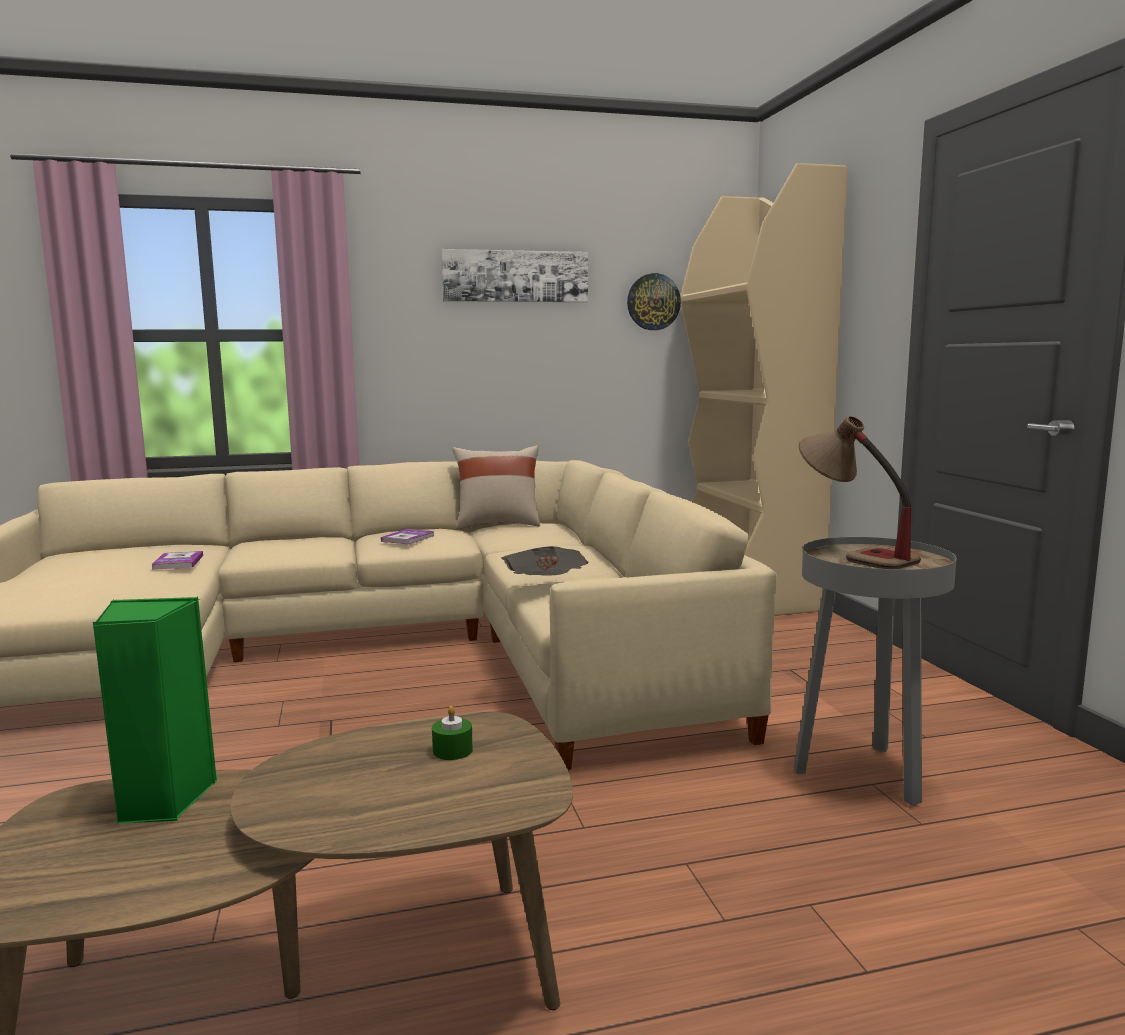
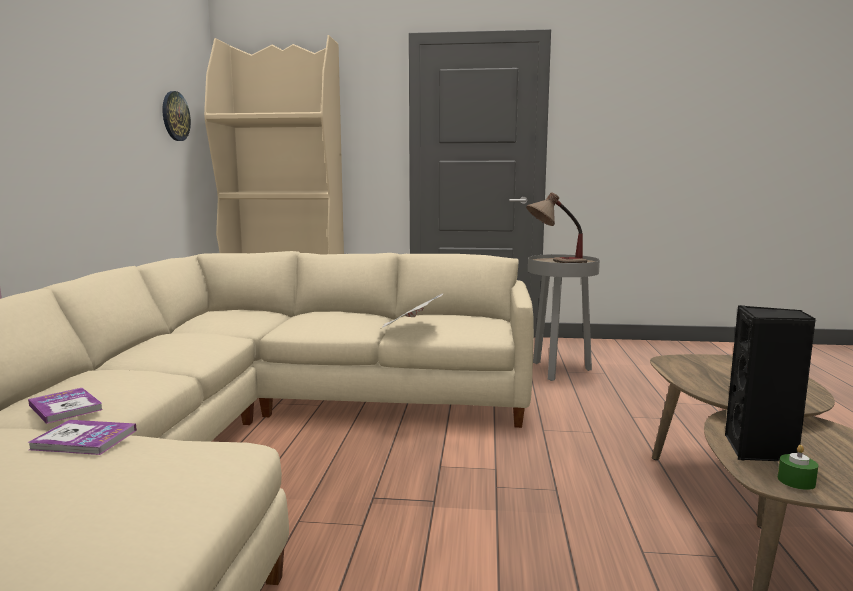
camera: 70 degrees left, 0 degrees up
(161, 801) = (760, 450): green speaker -> black speaker
(408, 538) = (188, 345): book -> book (65, 407)
(452, 750) = (707, 369): green candle -> green candle (796, 481)
(497, 524) = (188, 321): beige pillow -> none
(515, 276) = (94, 74): picture -> none

